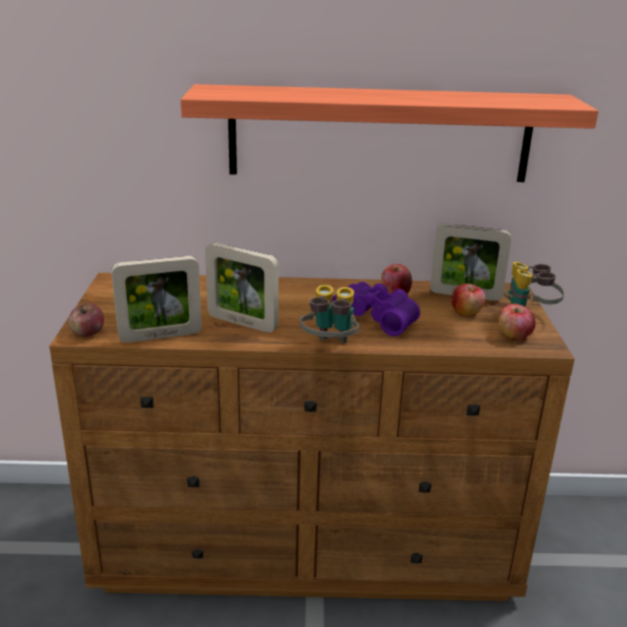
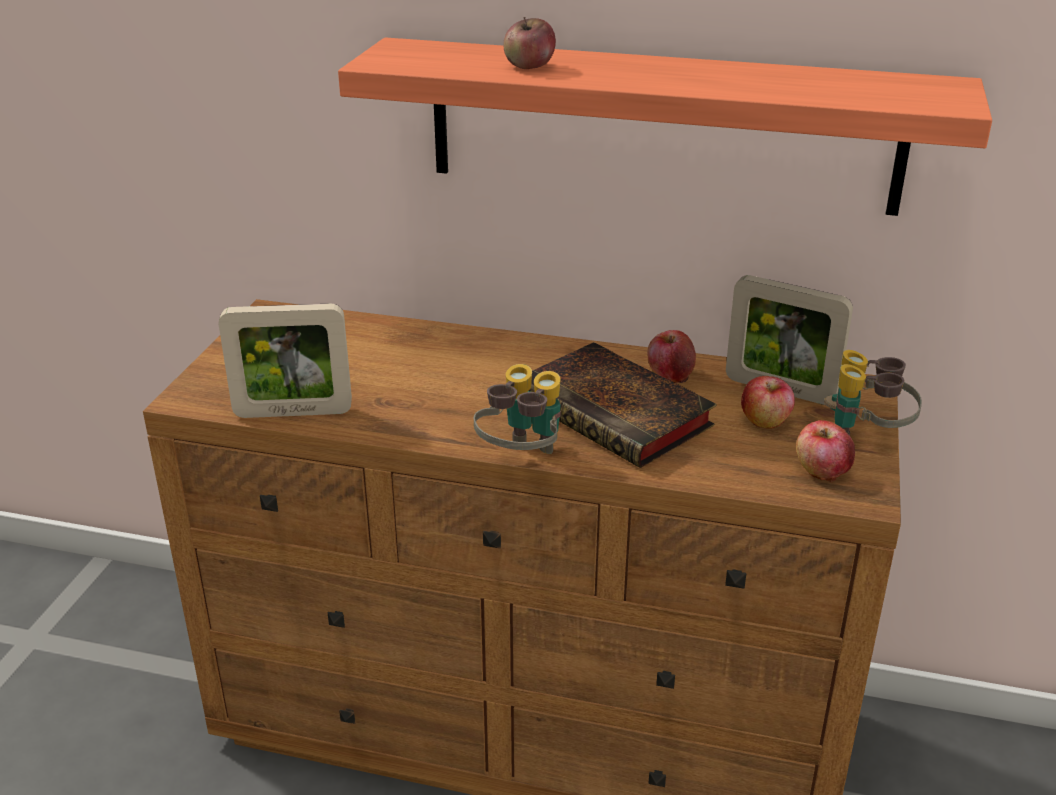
camera: 15 degrees right, 5 degrees up
(88, 333) = (199, 397): apple -> apple (529, 66)
(242, 323) = (415, 403): picture frame -> none
(376, 317) = (619, 414): purple binoculars -> book

